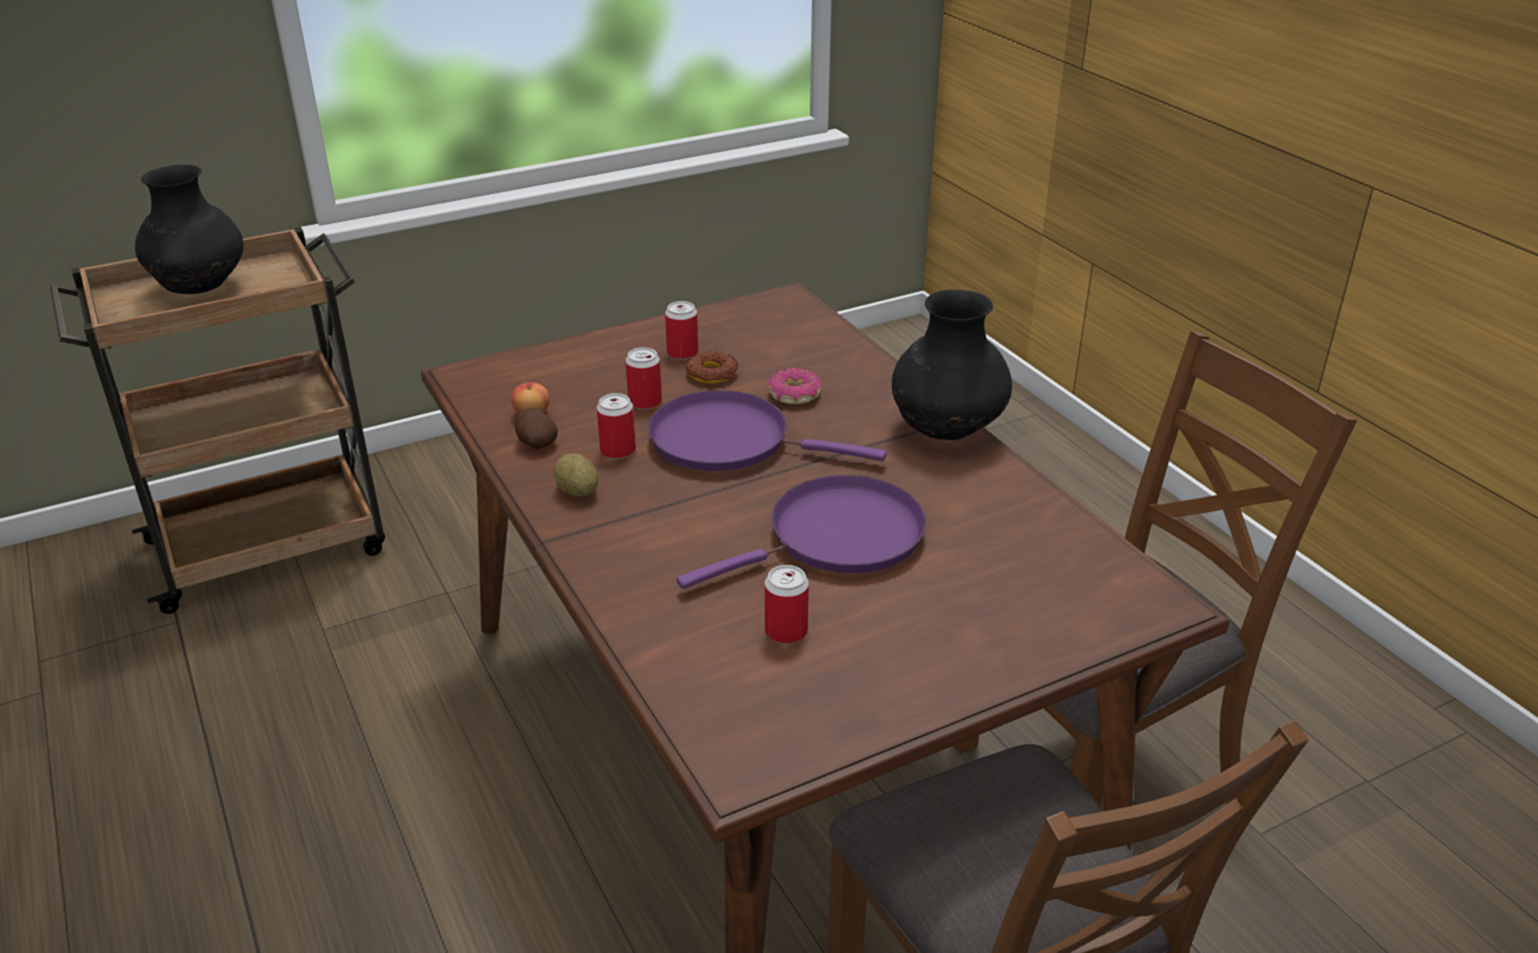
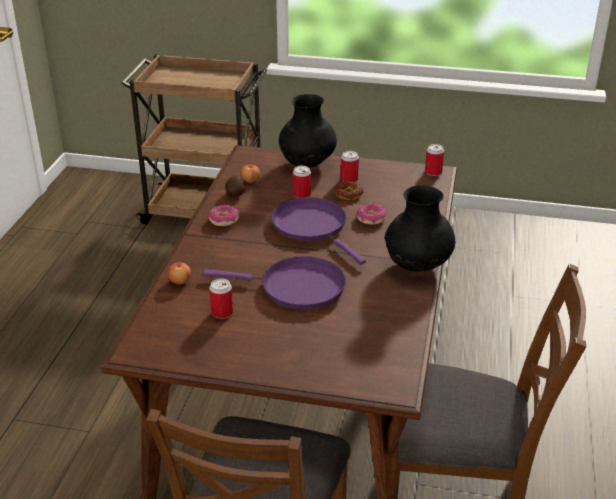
camera: 40 degrees right, 0 degrees up
(200, 288) = (195, 78): black vase -> black vase (307, 164)
(577, 491) = (223, 220): potato -> donut
(618, 451) = (262, 210): can -> can (433, 172)
(647, 619) = (180, 281): none -> apple

